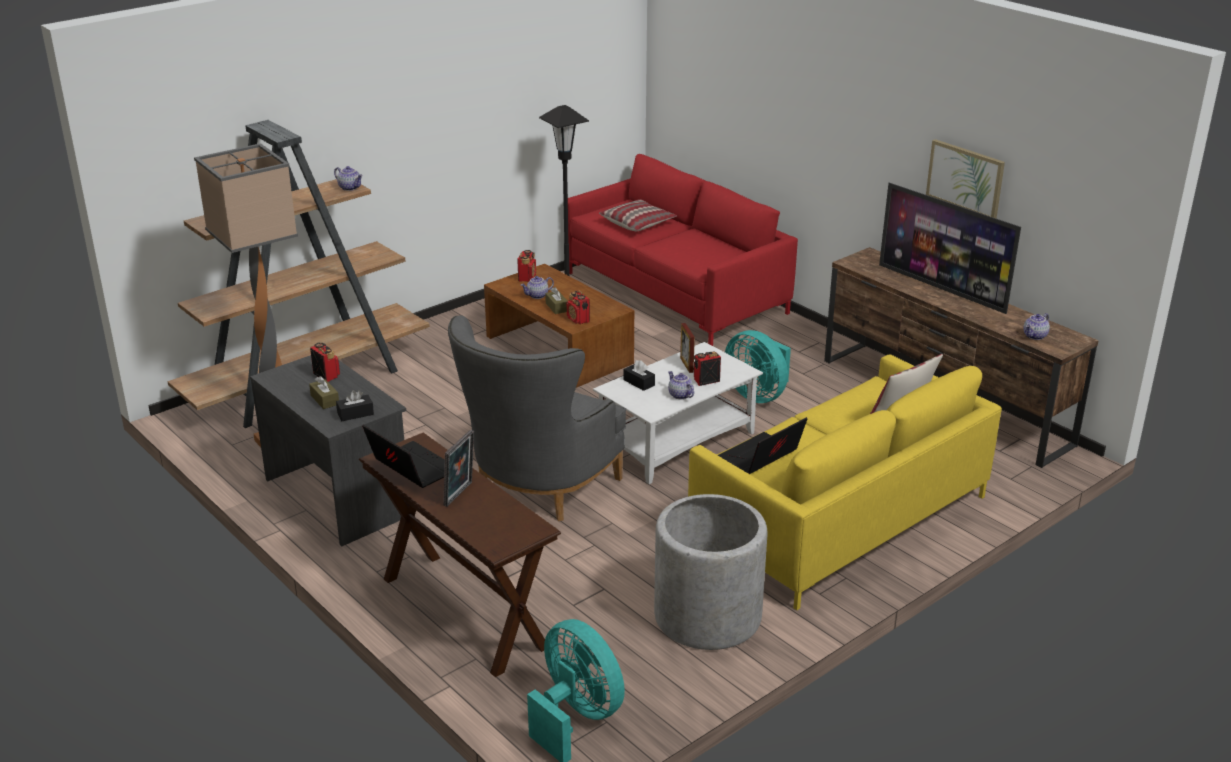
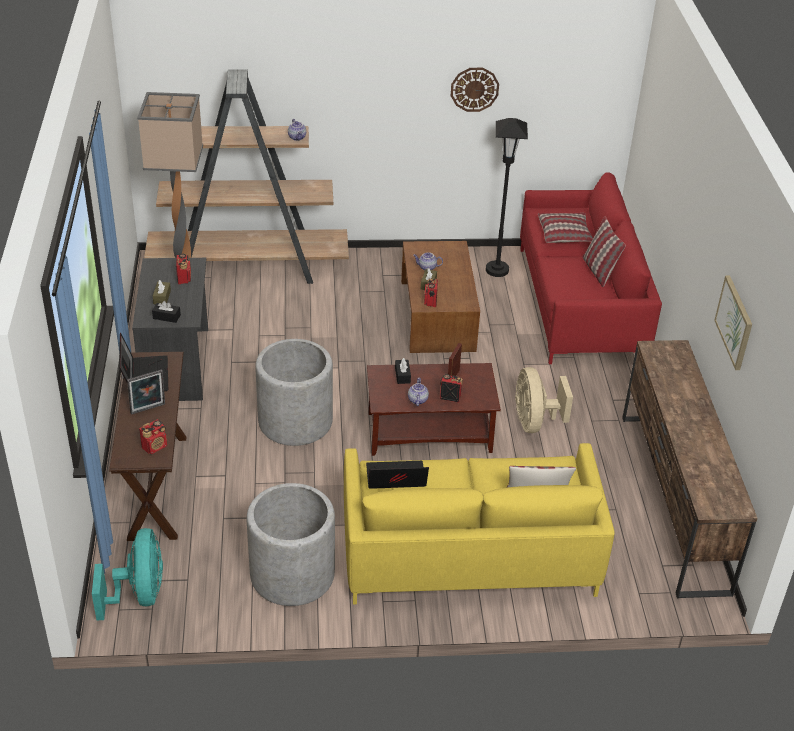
camera: 35 degrees right, 10 degrees up
(501, 91) = (474, 89): none -> wall clock
(527, 277) = (439, 248): radio -> radio (155, 447)
(535, 490) = (295, 421): grey armchair -> grey planter
(676, 443) = (428, 432): white coffee table -> brown coffee table
(706, 238) = (599, 271): none -> pillow
(758, 395) = (534, 422): turquoise fan -> beige fan
(942, 288) = (693, 407): television -> none
(1035, 336) = (707, 488): teapot -> none

